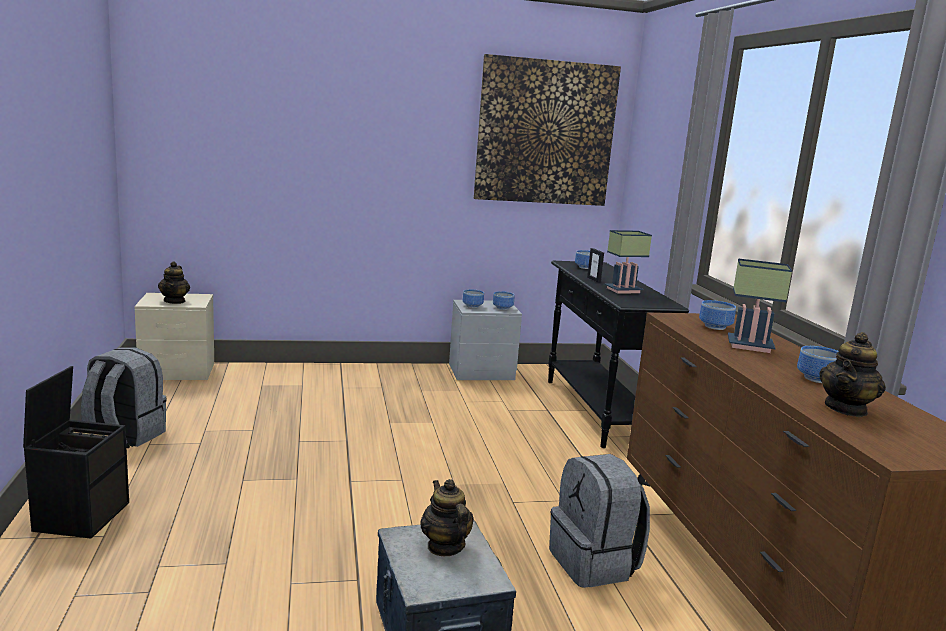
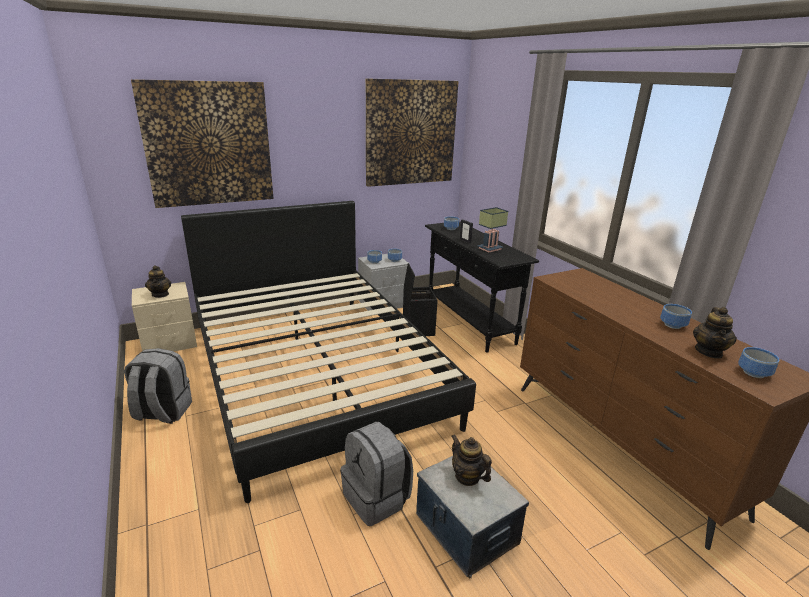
camera: 15 degrees left, 10 degrees up
(82, 515) = (171, 495): black storage box -> black storage box (417, 328)
(268, 120) = (208, 144): none -> picture
(340, 429) = (315, 372): none -> black bed
(594, 563) = (527, 446): grey backpack -> grey backpack (377, 498)
(715, 327) = (583, 284): bowl -> bowl (755, 373)
(751, 345) = (615, 299): table lamp -> none

